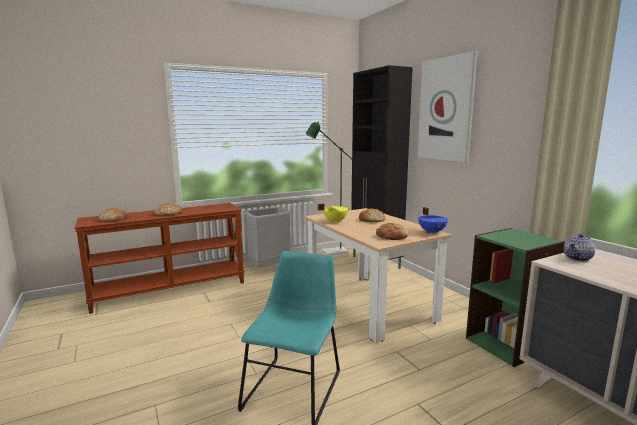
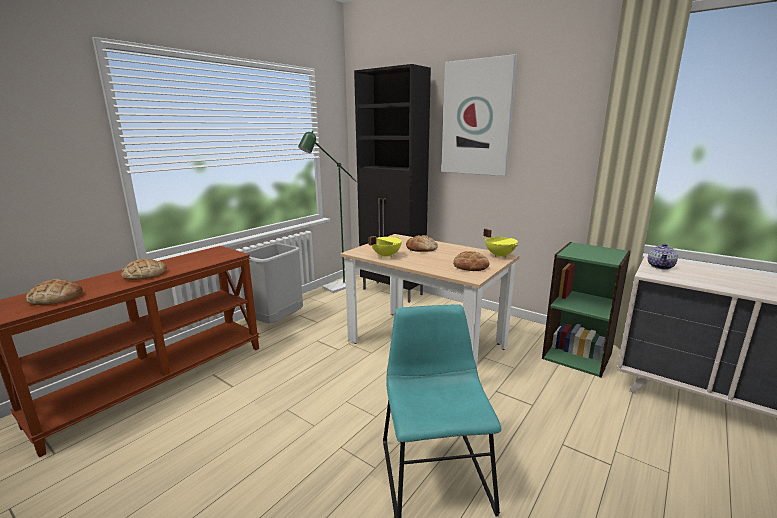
camera: 25 degrees left, 5 degrees up
(432, 232) = (500, 255): blue cooking pot -> yellow cooking pot

